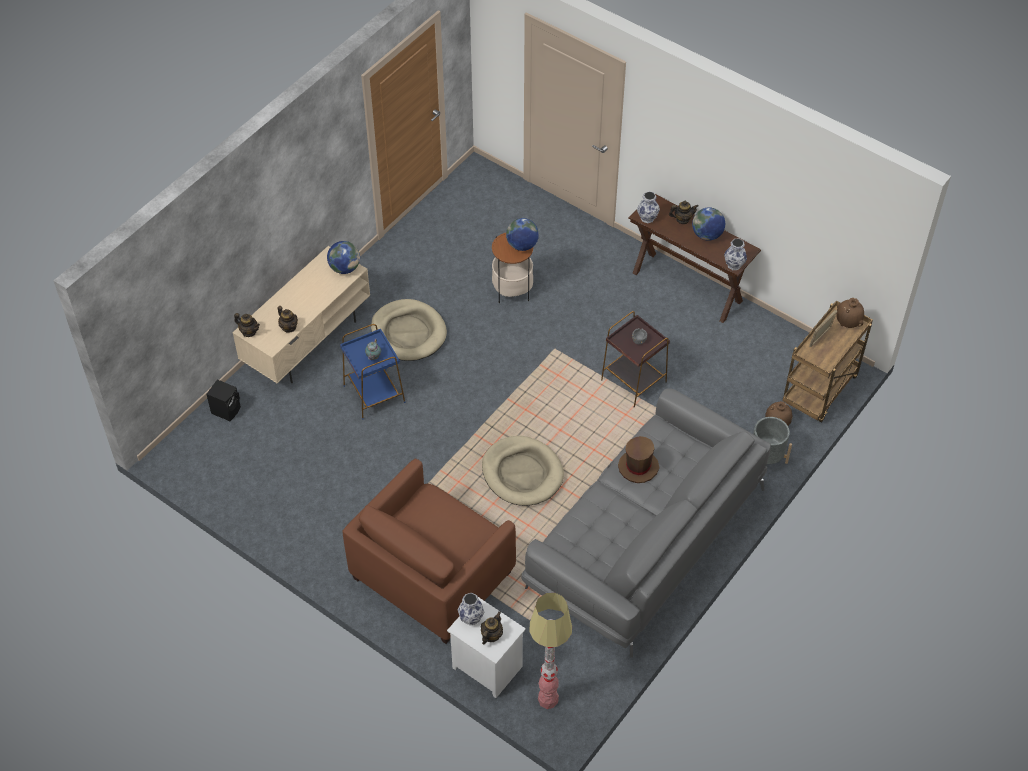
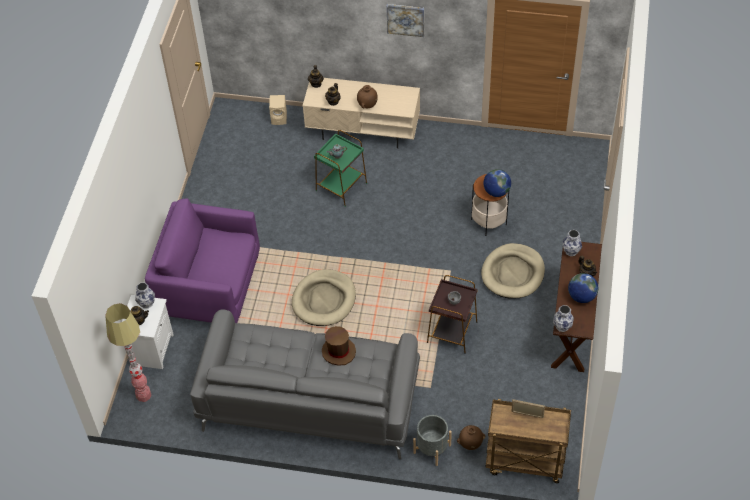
camera: 65 degrees right, 0 degrees up
(226, 409) = (279, 118): black speaker -> beige speaker
(301, 177) = (405, 19): none -> picture
(344, 268) = (405, 105): globe -> none
(374, 394) = (340, 187): blue side table -> green side table
(408, 333) = (407, 181): beige dog bed -> beige dog bed (513, 273)
(432, 575) = (210, 286): brown armchair -> purple armchair
(848, 323) = (555, 429): brown vase -> brown vase (367, 105)

